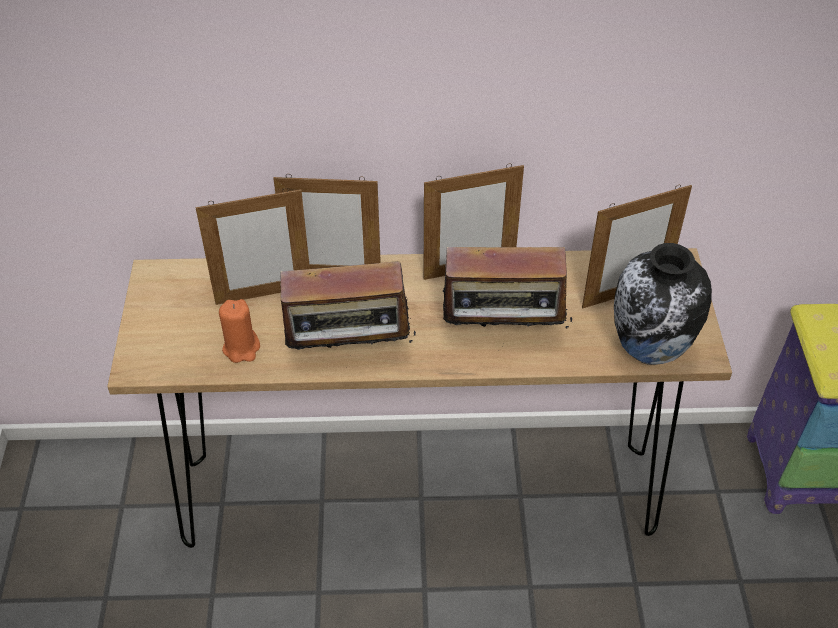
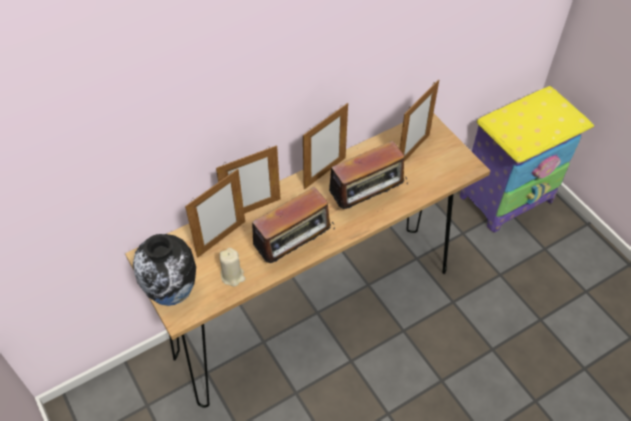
camera: 30 degrees left, 5 degrees up
(241, 348) = (233, 276): orange candle -> beige candle
(649, 352) = (445, 177): vase -> vase (173, 294)

